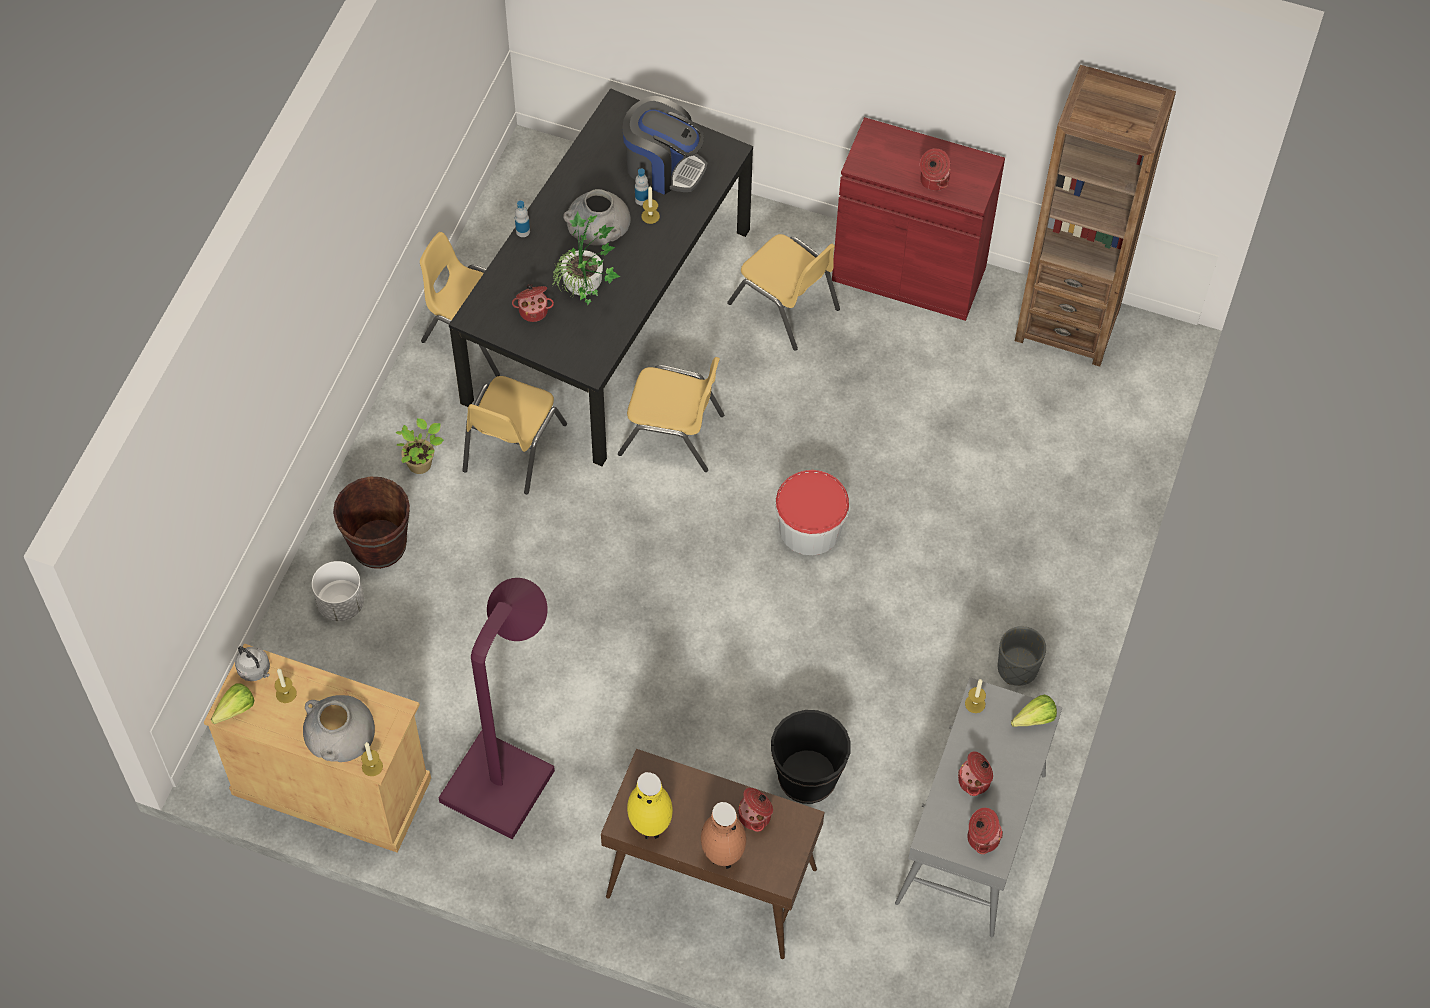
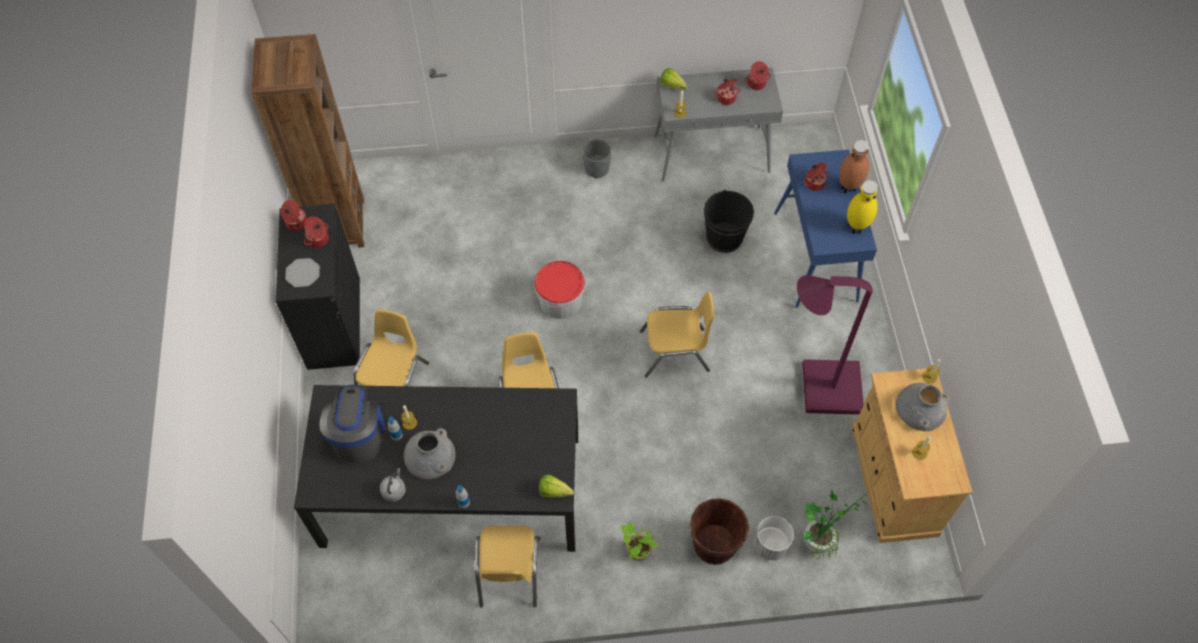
camera: 115 degrees left, 0 degrees up
(232, 712) = (954, 478): lettuce -> lettuce (556, 493)
(255, 670) = (917, 480): grey kettle -> grey kettle (394, 490)
(513, 447) = (592, 498): yellow chair -> yellow chair (675, 352)
(533, 310) = (531, 460): cooking pot -> cooking pot (296, 223)
(586, 292) = (499, 433): potted plant -> potted plant (820, 538)
(710, 883) = (815, 257): brown console table -> blue console table
(890, 152) = (302, 273): none -> plate
(909, 274) = (334, 322): red cabinet -> black cabinet

